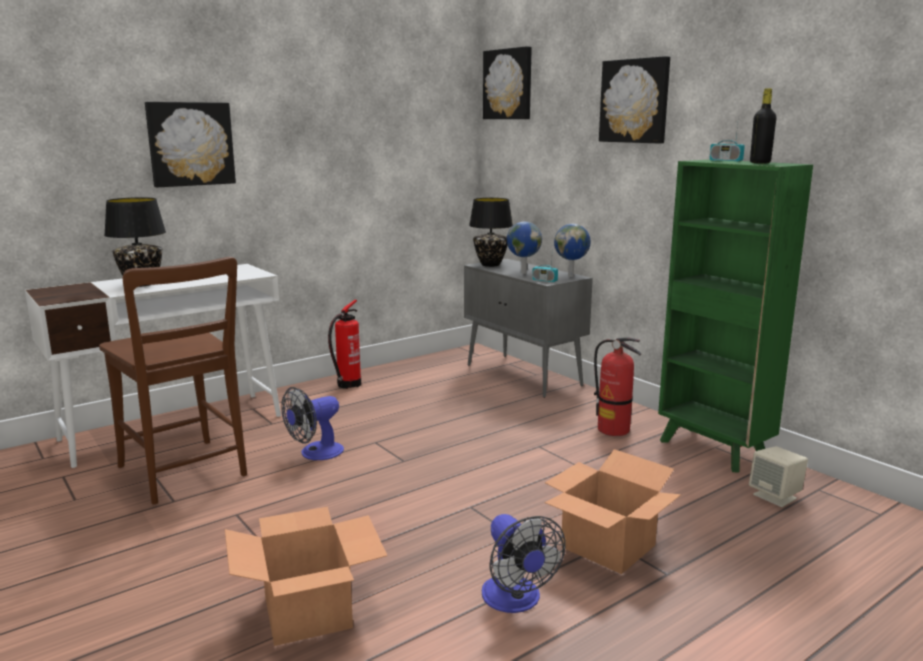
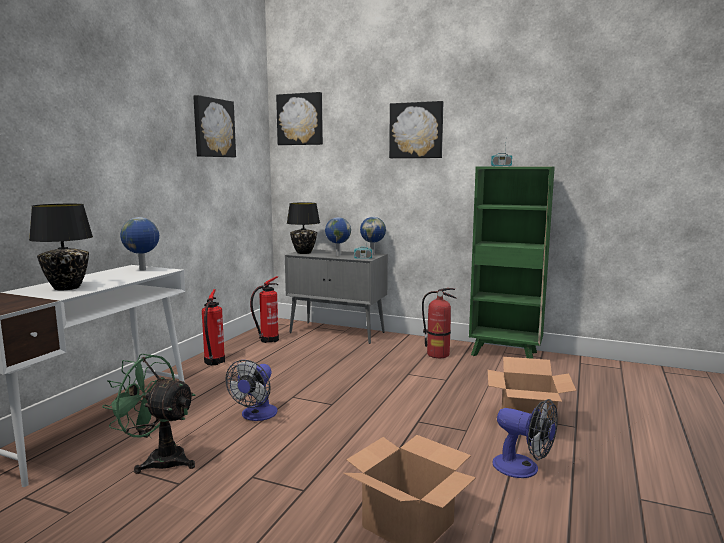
camera: 30 degrees left, 5 degrees down
(185, 473) = (159, 459): brown chair -> green fan
(190, 144) = (84, 155): picture -> picture (213, 128)
(241, 271) = (143, 270): none -> globe
(432, 370) = (267, 340): none -> fire extinguisher
(760, 163) = (526, 166): black bottle -> none
(775, 496) = (567, 371): beige speaker -> none

